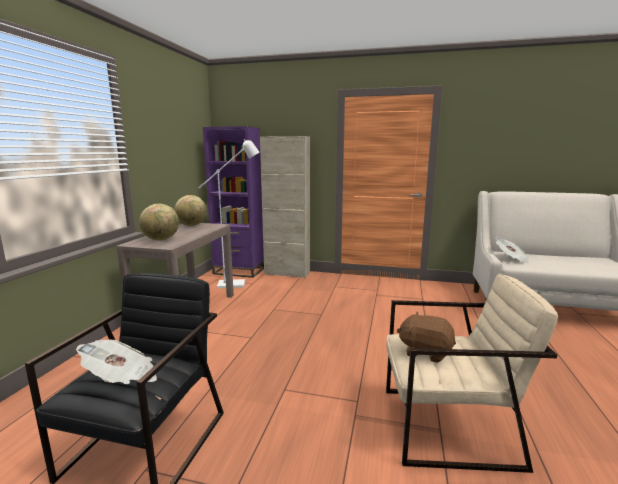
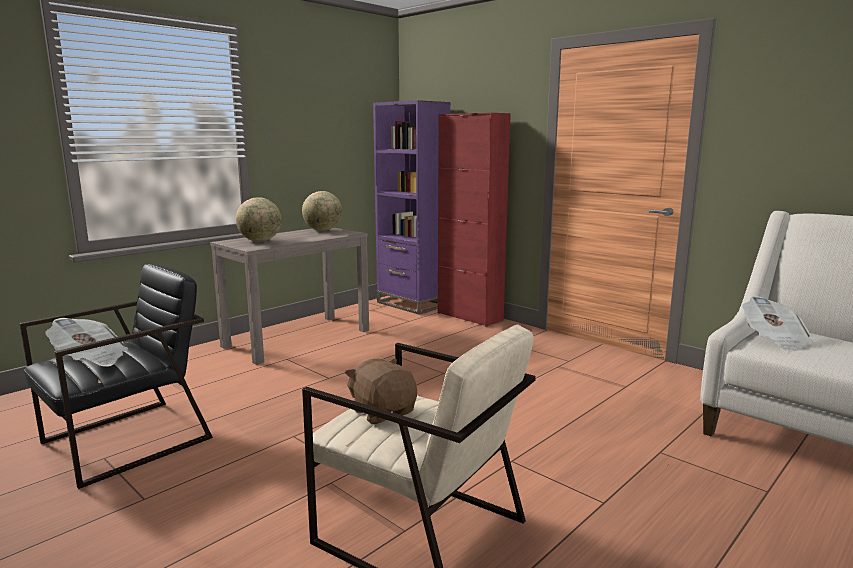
camera: 30 degrees right, 0 degrees up
(237, 284) = (389, 318): white floor lamp -> none
(287, 273) = (469, 316): beige cabinet -> red cabinet

